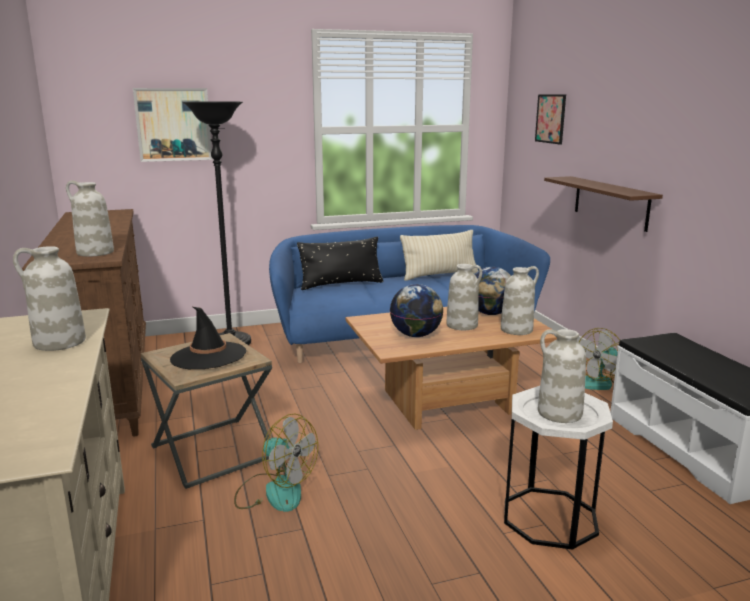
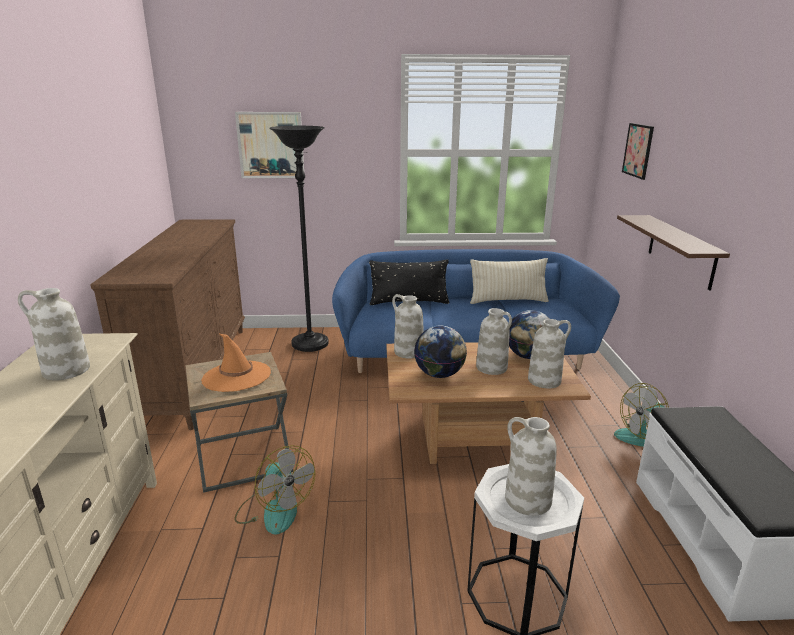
camera: 15 degrees right, 5 degrees up
(94, 252) = (159, 271): white vase -> white vase (408, 352)
(208, 356) = (236, 376): black hat -> orange hat

